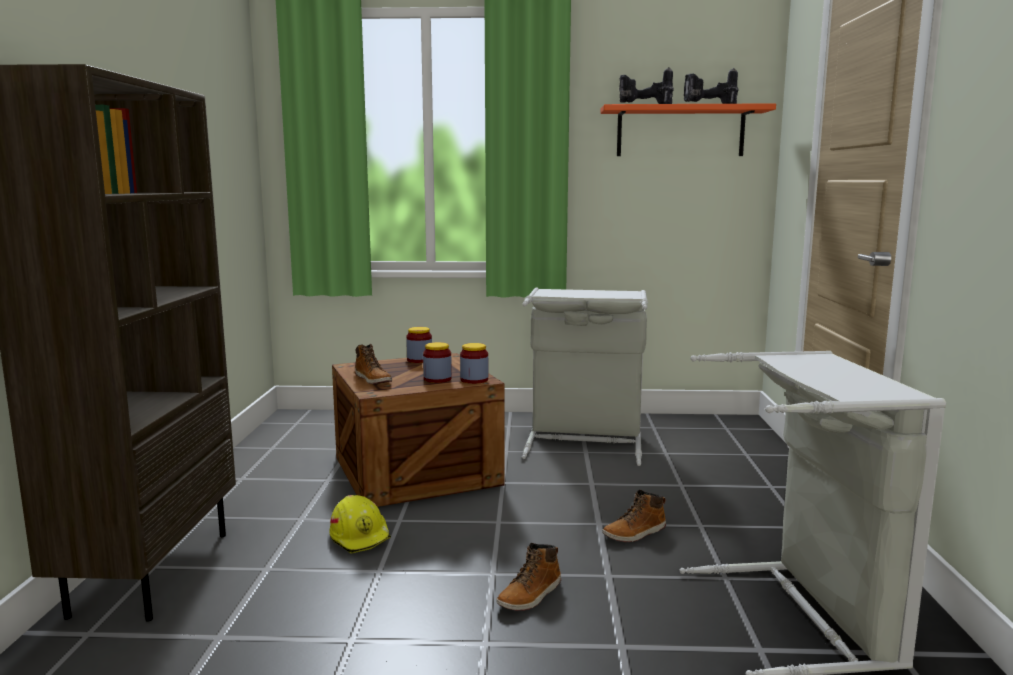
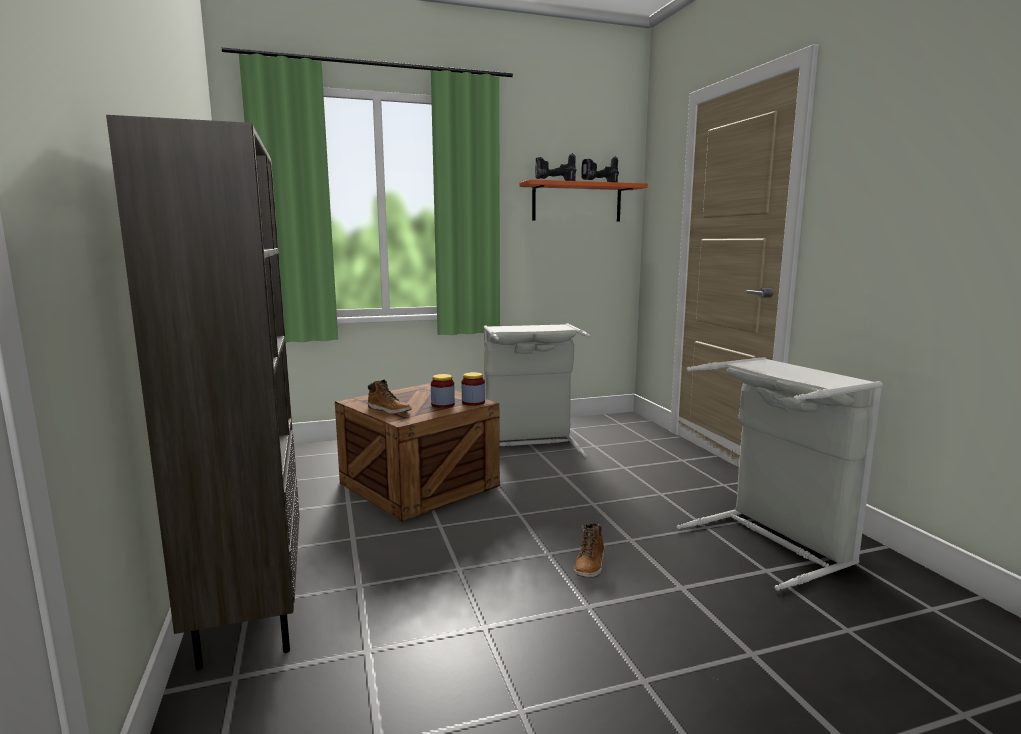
camera: 20 degrees left, 0 degrees up
(361, 536) = (419, 544): yellow hard hat -> none
(419, 360) = (407, 391): jar -> none
(635, 533) = (623, 506): boot -> none

